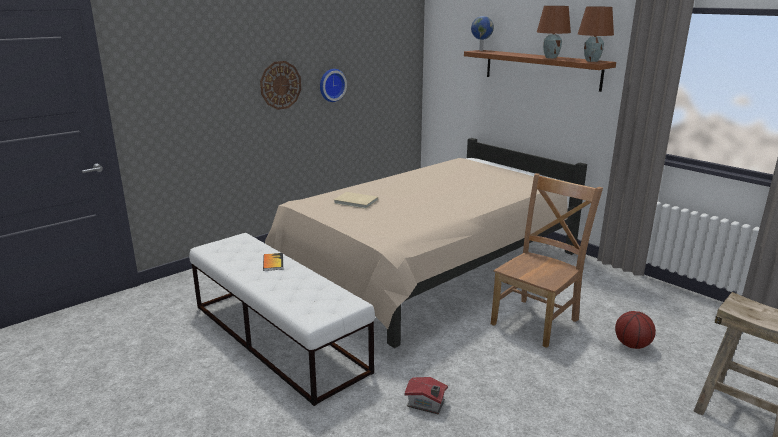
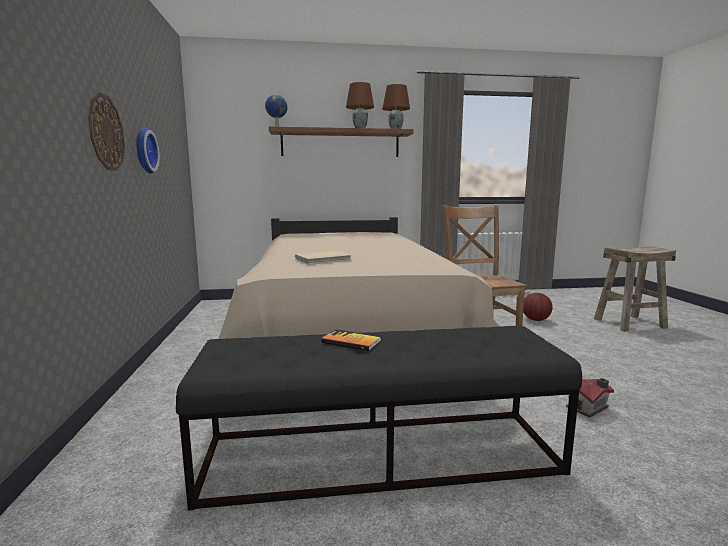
camera: 55 degrees left, 10 degrees down
(278, 337) = (381, 455): white bench -> black bench

